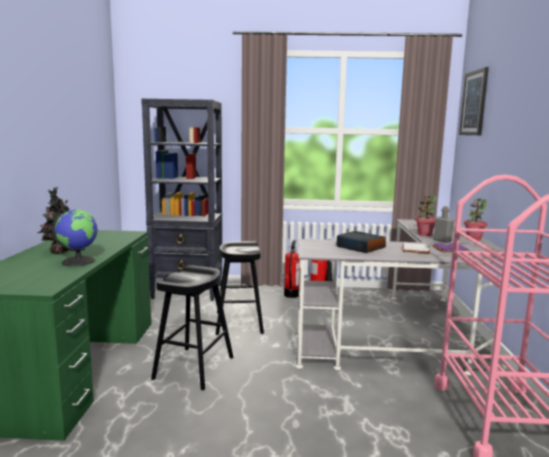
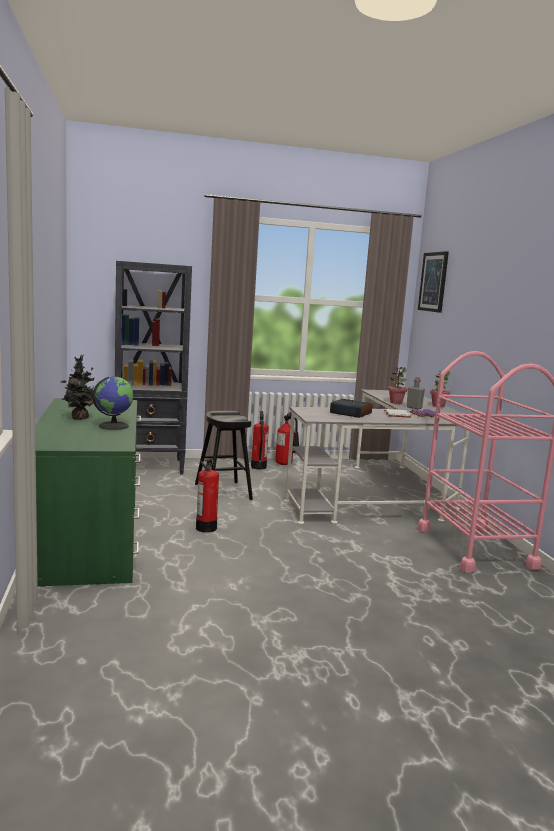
camera: 15 degrees left, 0 degrees up
(194, 367) = (206, 528): black stool -> fire extinguisher

